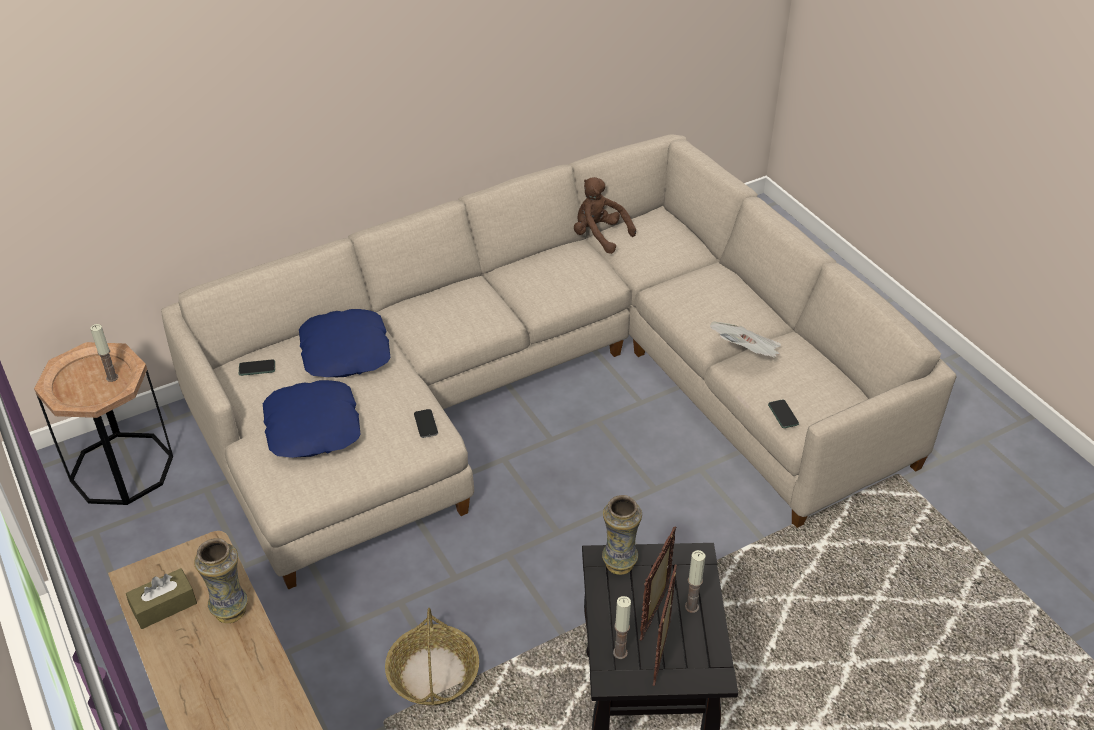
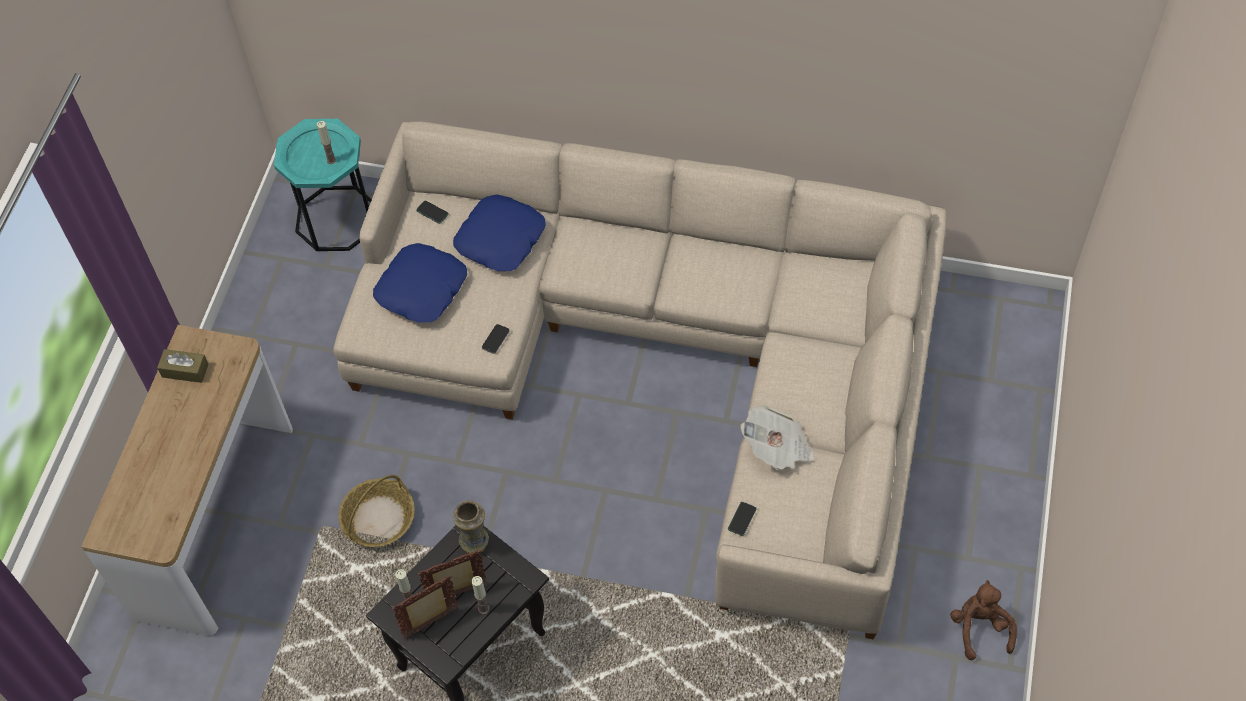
camera: 45 degrees right, 15 degrees up
(122, 468) = (336, 219): brown side table -> turquoise side table
(230, 610) = (214, 401): vase -> none
(599, 235) = (792, 257): brown plush toy -> brown plush toy (980, 628)

